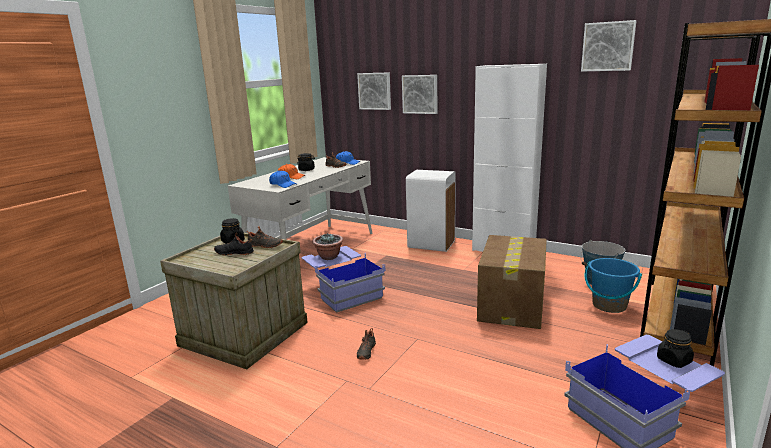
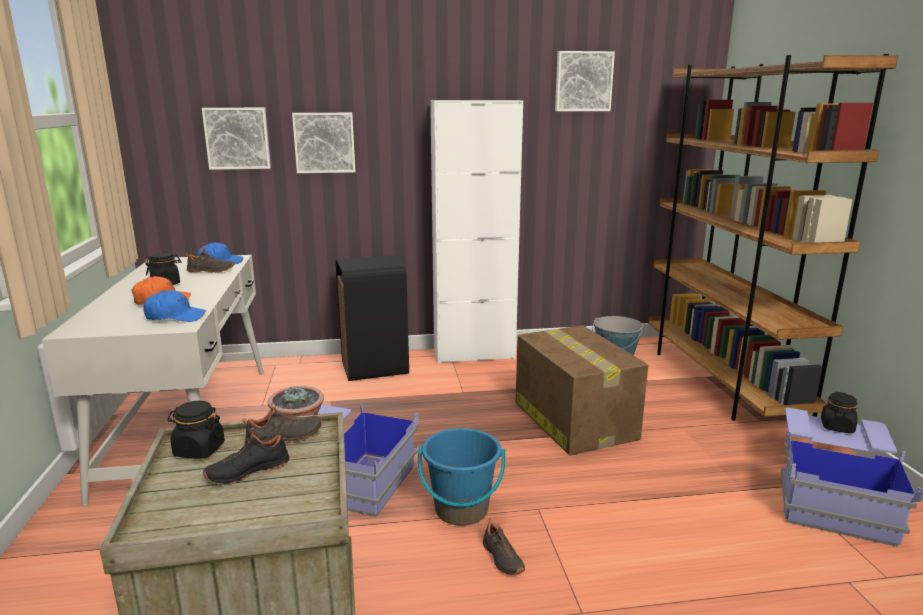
camera: 40 degrees left, 0 degrees up
(431, 244) = (374, 368): white trash can -> black trash can
(609, 305) = (658, 389): blue bucket -> blue bucket (461, 510)

